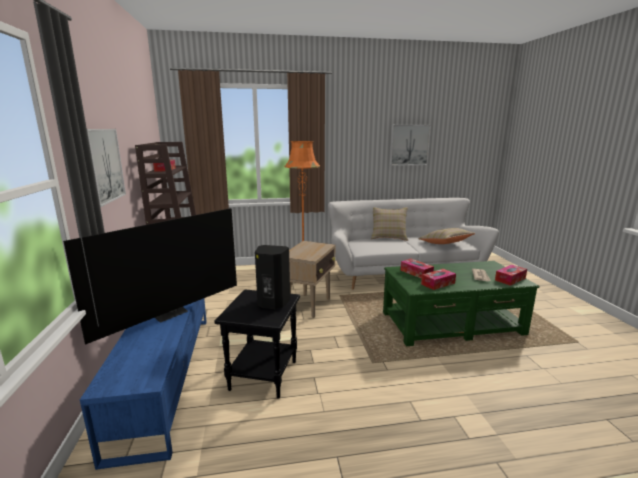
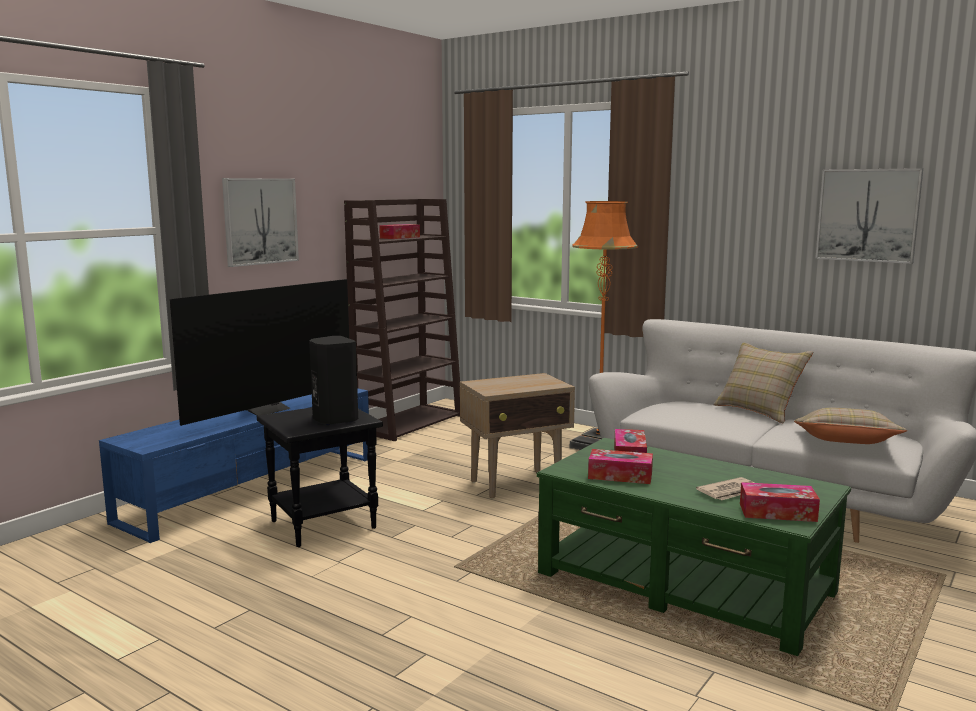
camera: 45 degrees right, 5 degrees down
(169, 313) = (267, 410): television -> television turned 45 degrees counterclockwise

